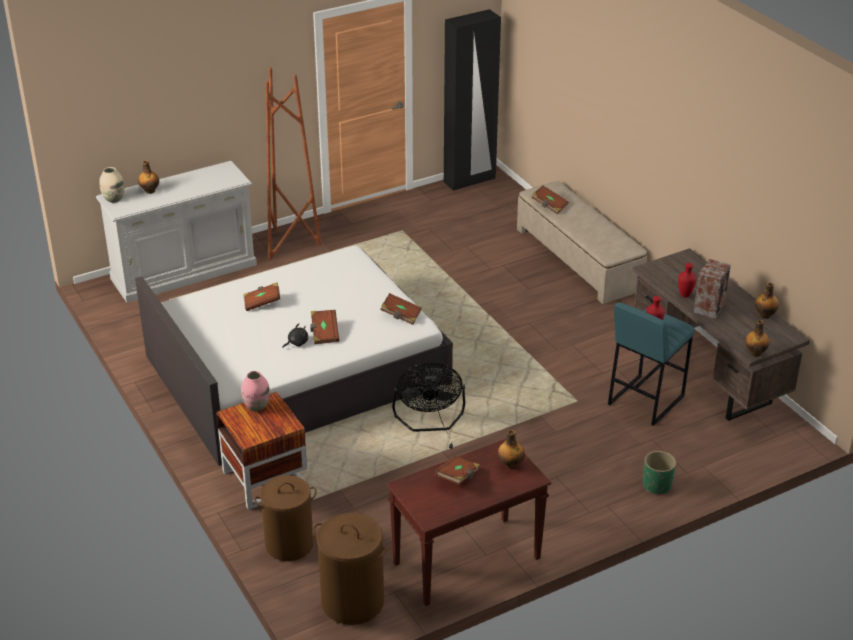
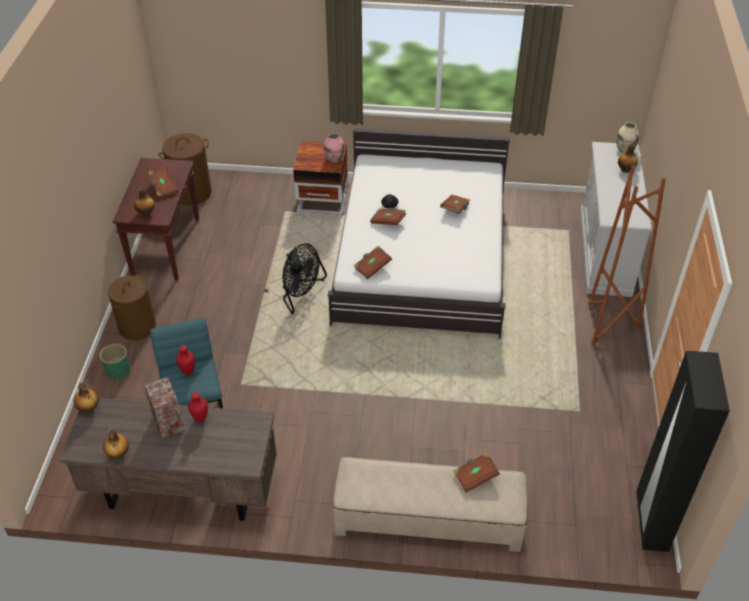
camera: 125 degrees right, 10 degrees up
(289, 544) = (259, 188): brown laundry basket -> brown laundry basket (137, 326)

